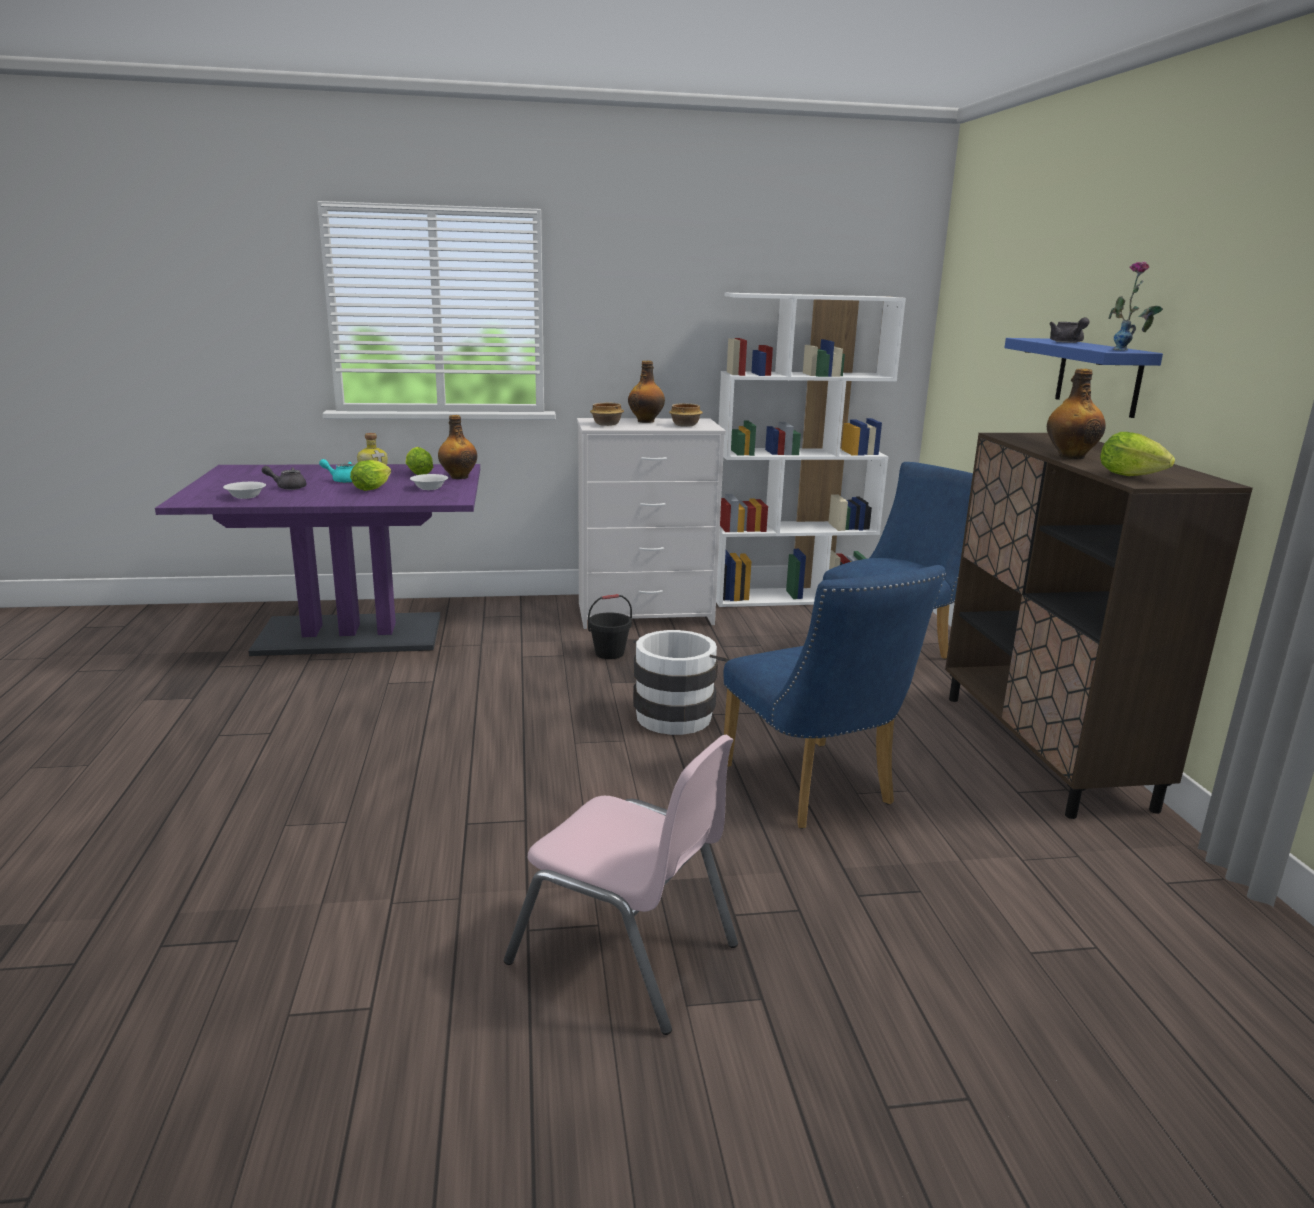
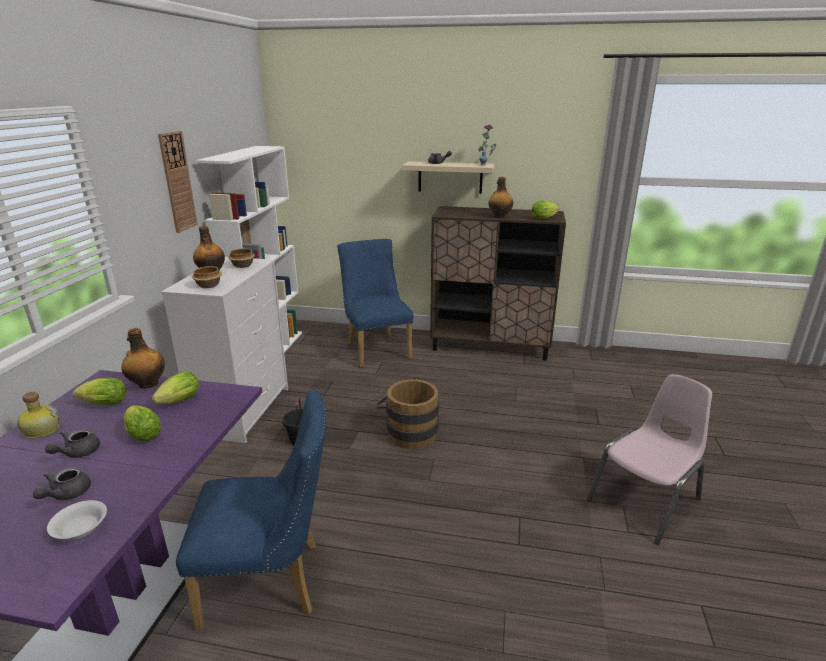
camera: 70 degrees left, 5 degrees up
(342, 480) = (77, 453): turquoise teapot -> grey teapot
(429, 488) = (177, 402): white bowl -> lettuce
(676, 713) = (408, 432): white bucket -> brown bucket
(685, 313) = (177, 182): none -> wall clock
(814, 791) = (511, 411): blue chair -> blue chair (272, 582)
(1098, 376) = (450, 177): blue shelf -> beige shelf

